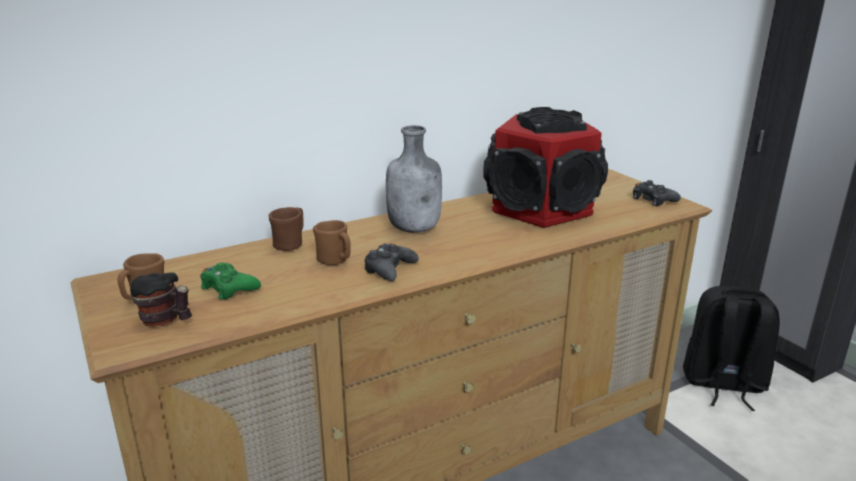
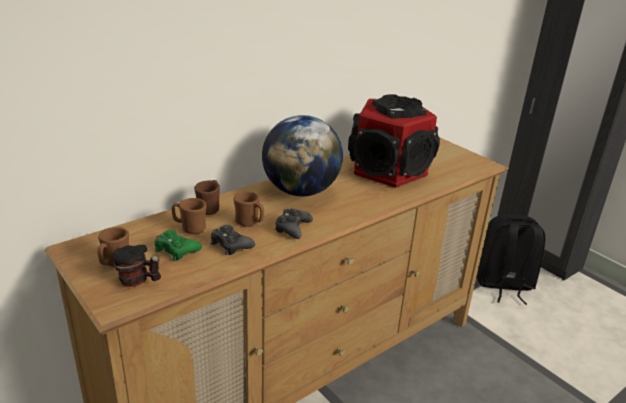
camera: 10 degrees left, 5 degrees up
(257, 265) = (190, 228): none -> brown mug
(415, 228) = (300, 191): grey bottle -> globe
(653, 200) = (466, 160): black game controller -> black game controller (230, 245)

